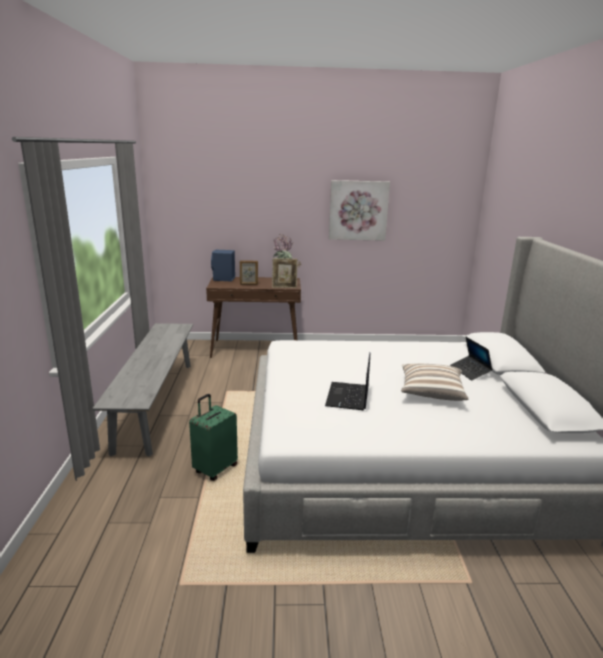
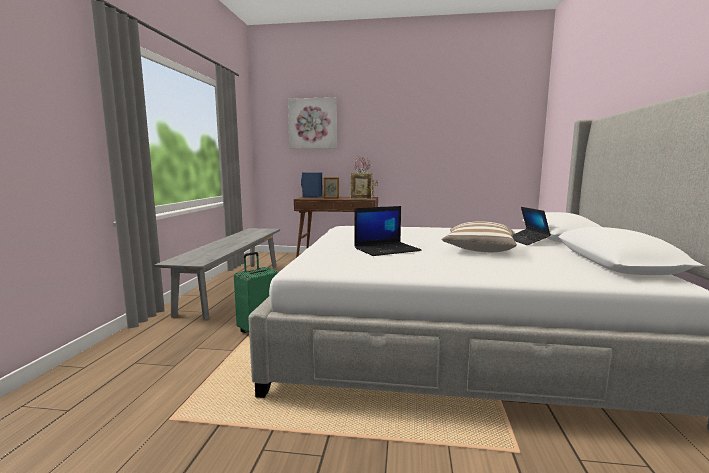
camera: 10 degrees right, 10 degrees down
(348, 397) = (387, 249): laptop -> laptop turned 135 degrees counterclockwise
(358, 210) = (429, 136): picture -> picture (313, 124)

